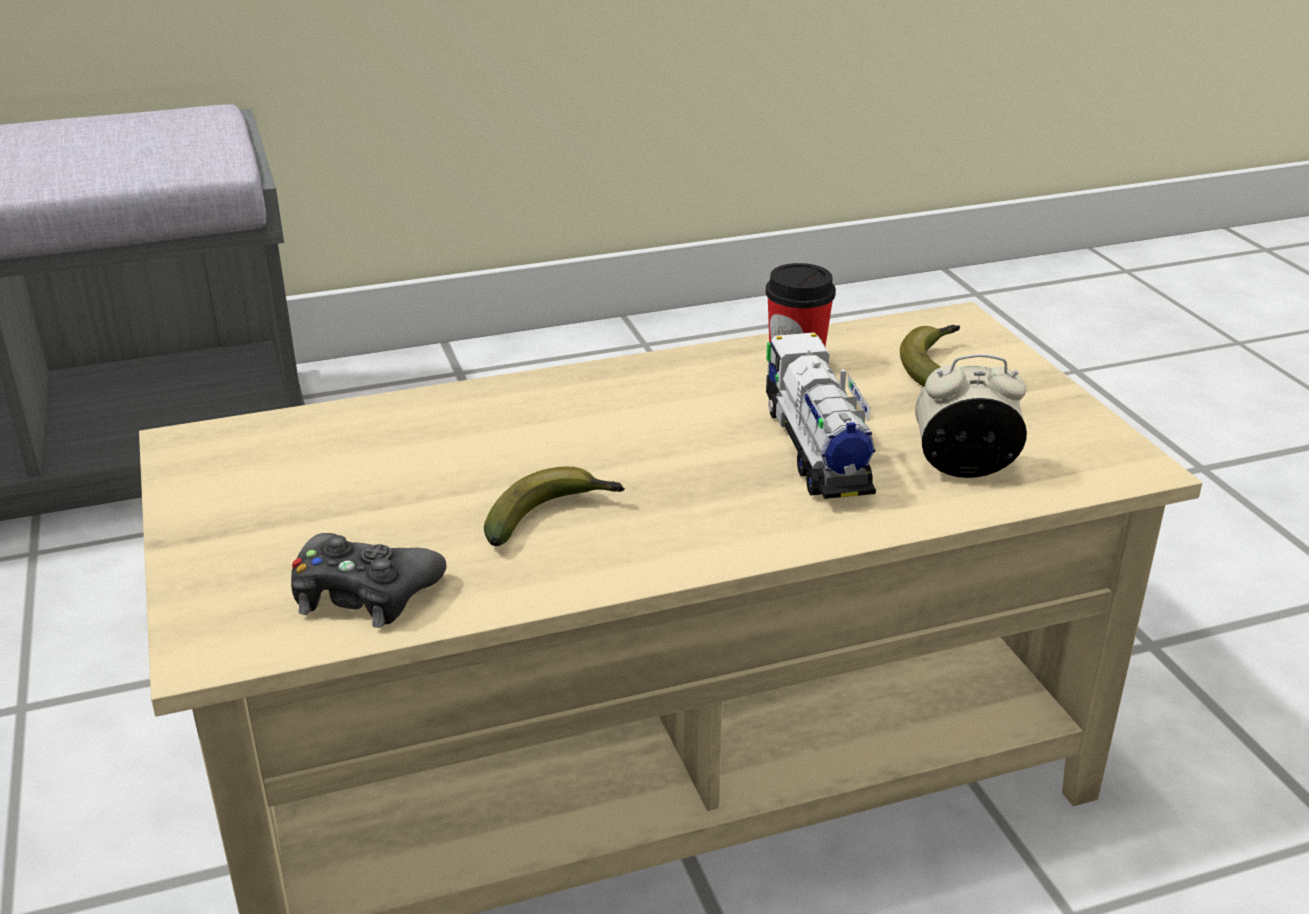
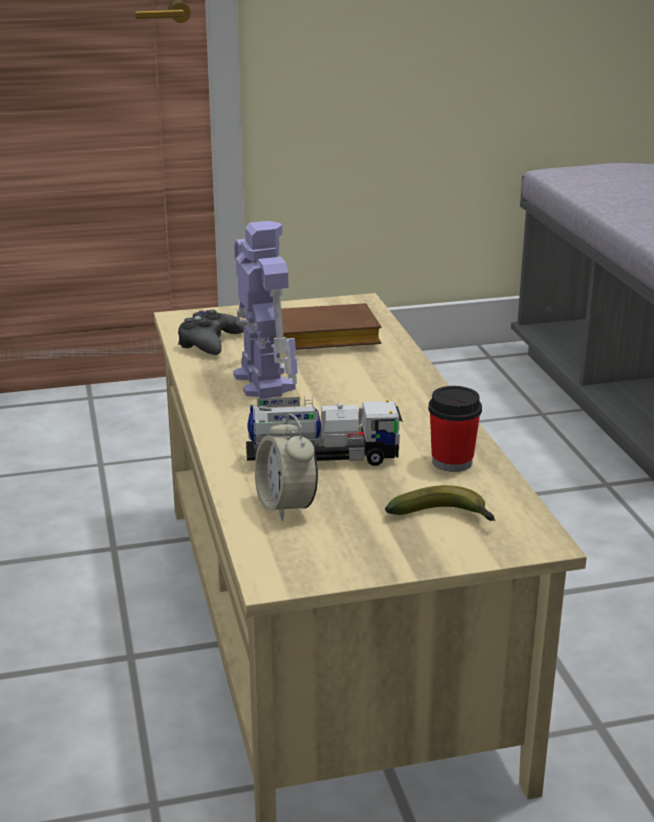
camera: 95 degrees right, 5 degrees down
(367, 473) = (320, 339): none -> brown book
(552, 517) = (263, 381): banana -> toy robot
(964, 469) = (286, 506): alarm clock -> alarm clock turned 150 degrees clockwise

